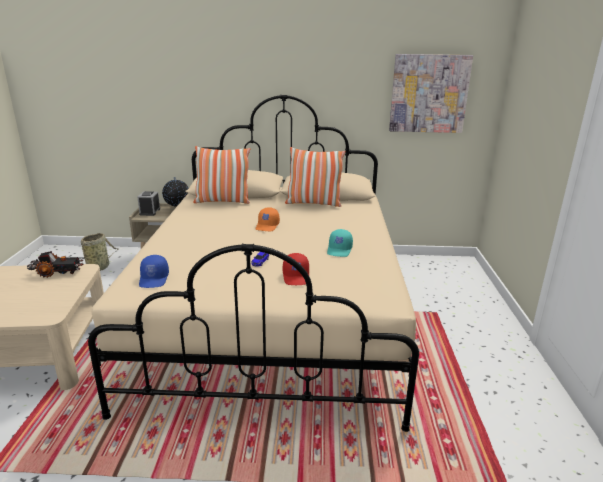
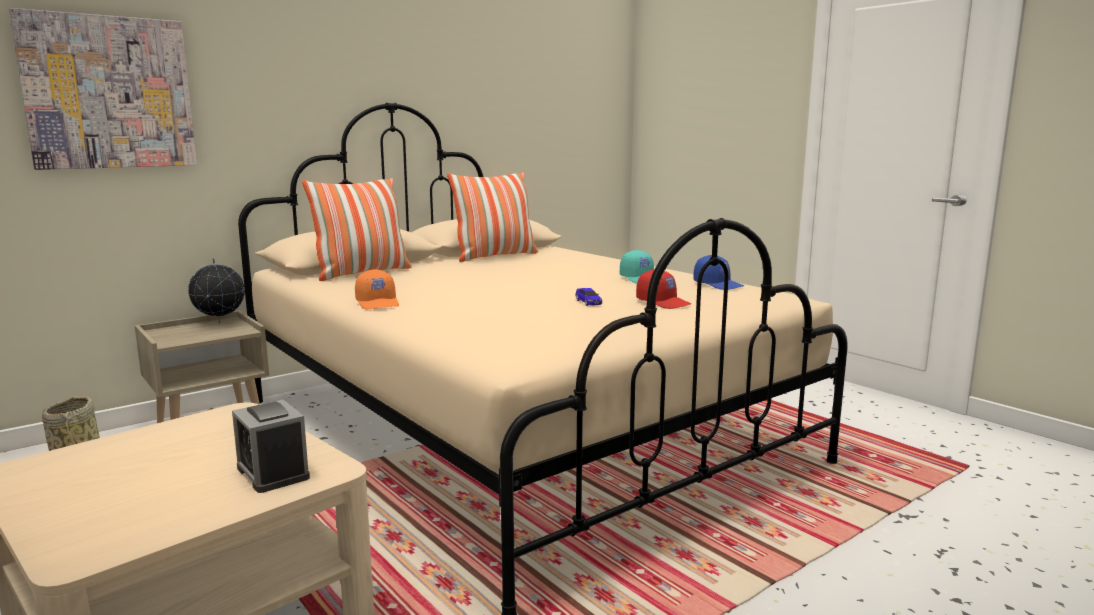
camera: 40 degrees left, 10 degrees down
(58, 272) = (190, 429): toy truck -> none
(150, 212) = (171, 334): alarm clock -> alarm clock (273, 473)
(154, 279) = (508, 342): blue cap -> blue cap (718, 285)
(267, 226) = (500, 279): orange cap -> orange cap (378, 303)
(429, 94) = (564, 103): picture -> picture (109, 93)

